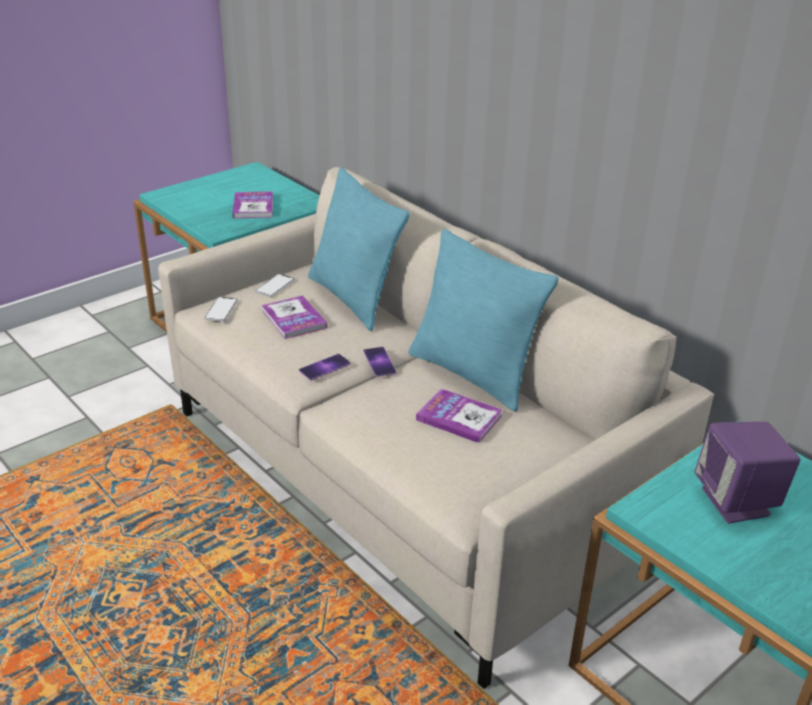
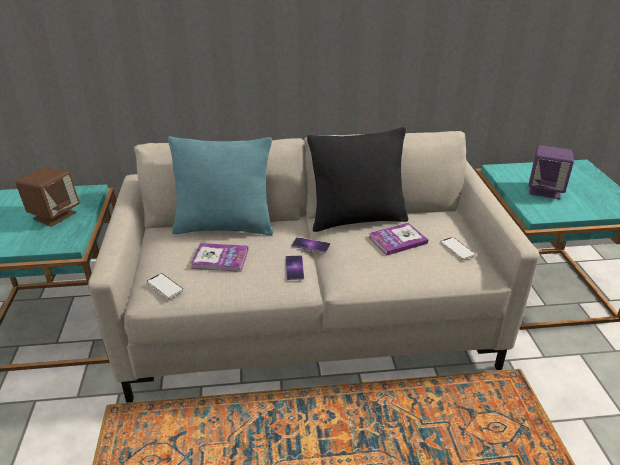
camera: 55 degrees left, 0 degrees up
(253, 207) = (54, 215): book -> brown speaker
(275, 286) = (165, 251): phone -> phone (457, 249)
(472, 374) = (357, 219): turquoise pillow -> black pillow

